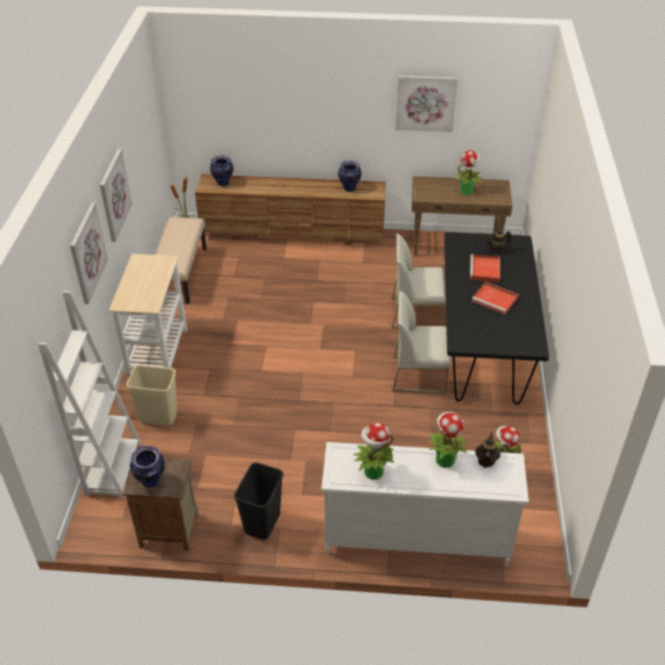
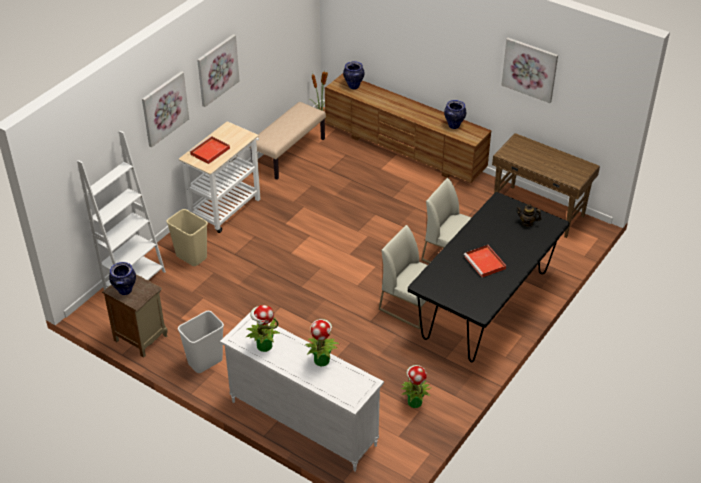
camera: 30 degrees right, 0 degrees up
(262, 523) = (205, 362): black trash can -> white trash can
(466, 191) = (550, 162): potted plant -> none
(485, 270) = (500, 236): red tray -> red tray (209, 152)
(486, 461) = (350, 374): teapot -> none

